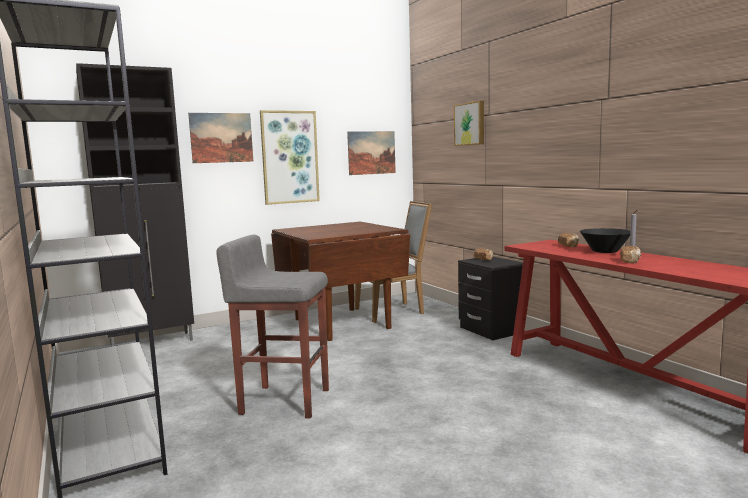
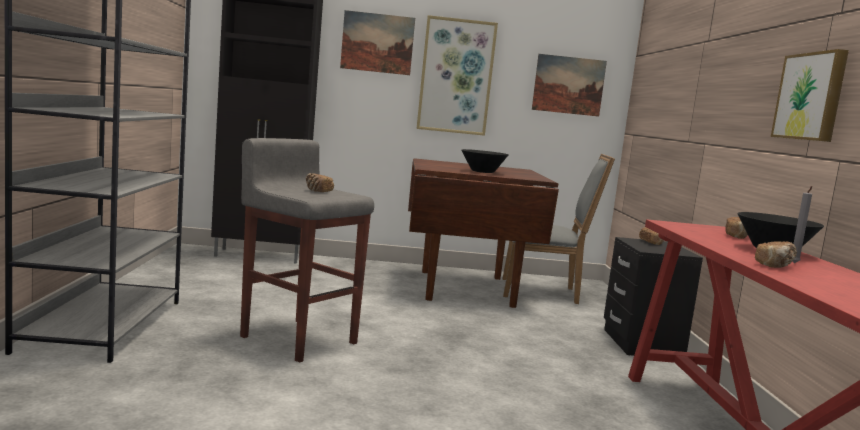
camera: 25 degrees right, 0 degrees up
(283, 276) = (317, 191): none -> bread
(347, 231) = (482, 172): none -> black bowl
(470, 124) = (687, 54): picture -> picture (811, 97)

